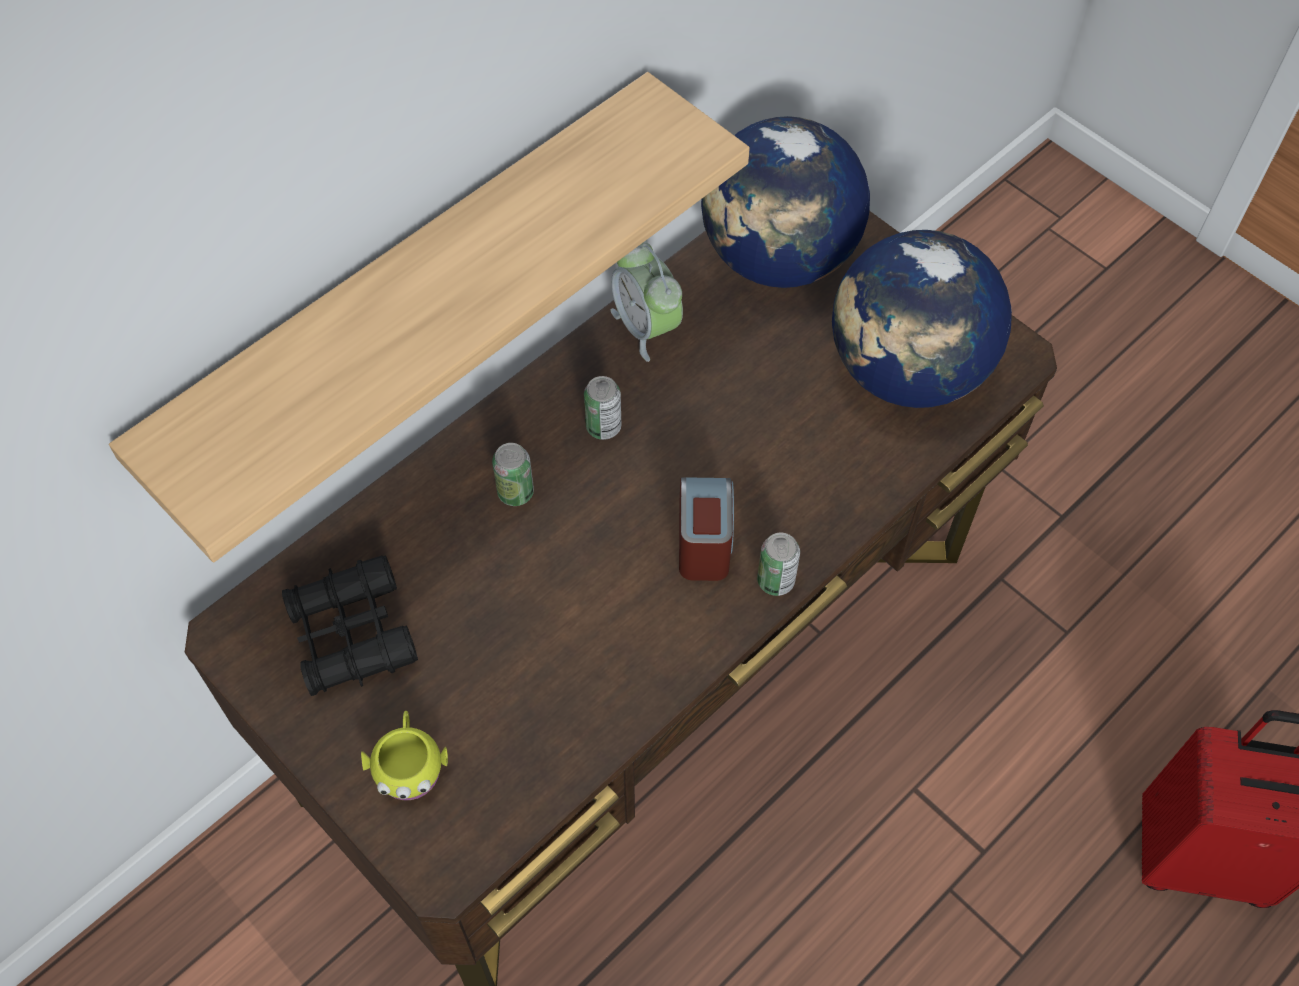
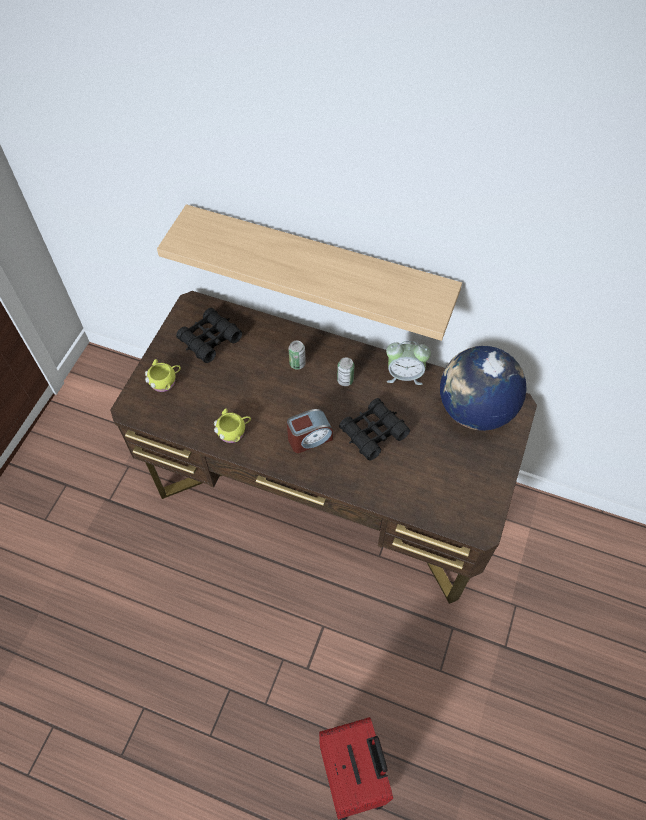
camera: 65 degrees right, 0 degrees up
(616, 673) = (234, 431): none -> yellow mug
(646, 327) = (404, 375): alarm clock -> alarm clock turned 120 degrees counterclockwise
(746, 430) = (373, 432): none -> black binoculars
(775, 581) = (304, 472): can -> none
(907, 371) = (443, 485): globe -> none

